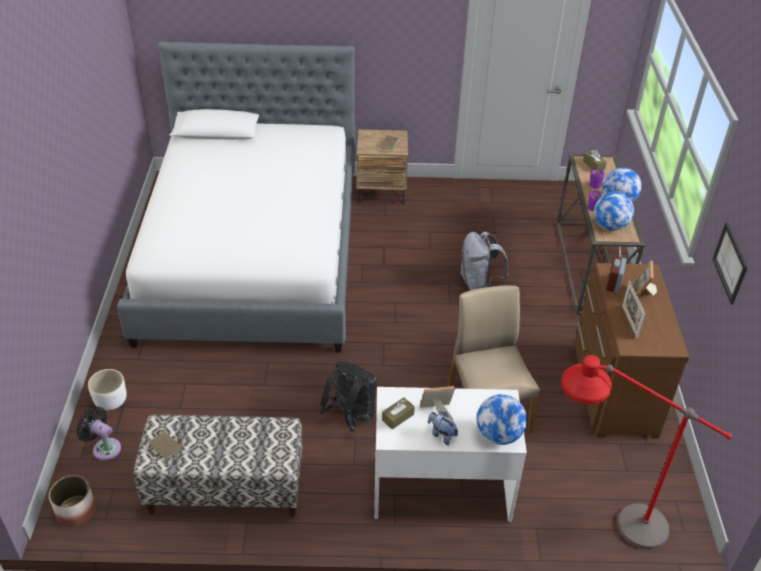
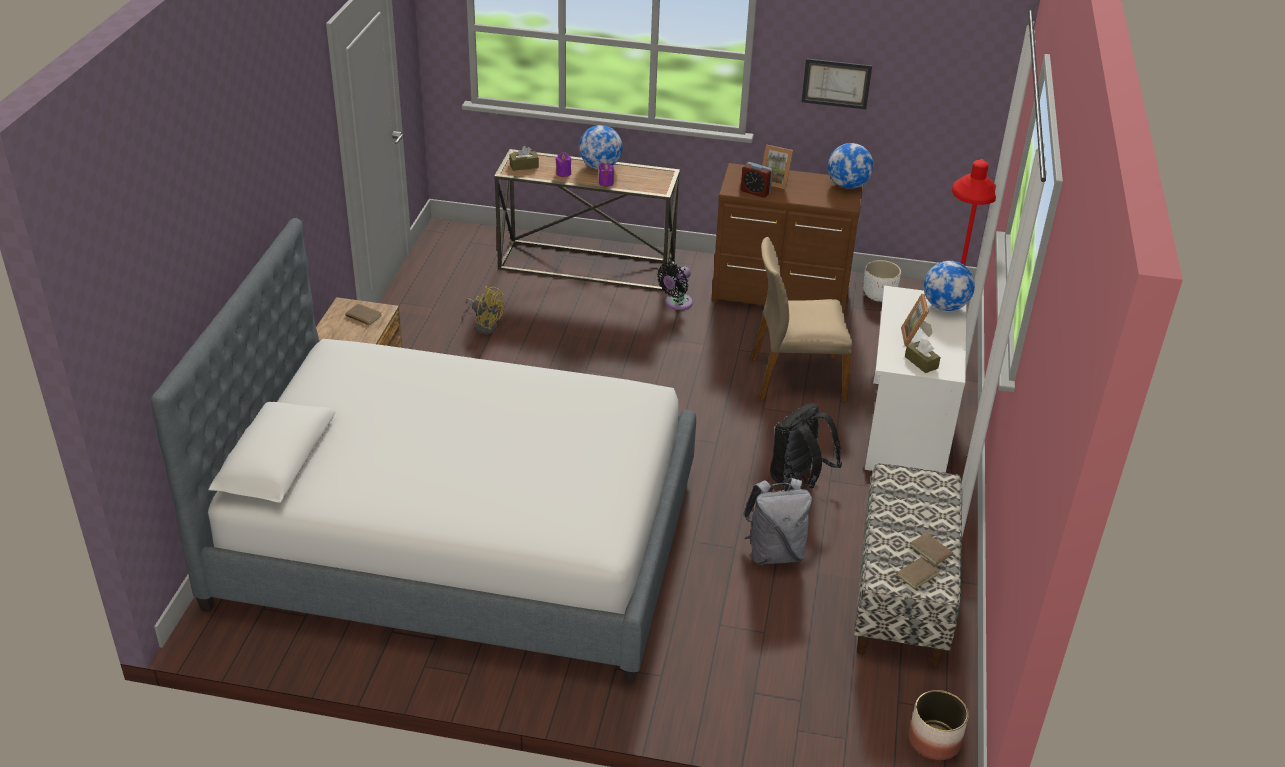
camera: 80 degrees left, 5 degrees down
(104, 448) = (828, 712): black fan -> black fan (676, 303)
(111, 401) = (742, 705): white planter -> white planter (879, 295)
(194, 455) = (931, 550): none -> brown book
(441, 434) = (944, 339): plush toy -> none
(479, 284) = (592, 346): grey backpack -> grey backpack (774, 553)
(482, 228) = (485, 325): none -> yellow fan
(610, 226) = (642, 181): globe -> globe (847, 185)
(629, 322) = (813, 196): picture frame -> none

